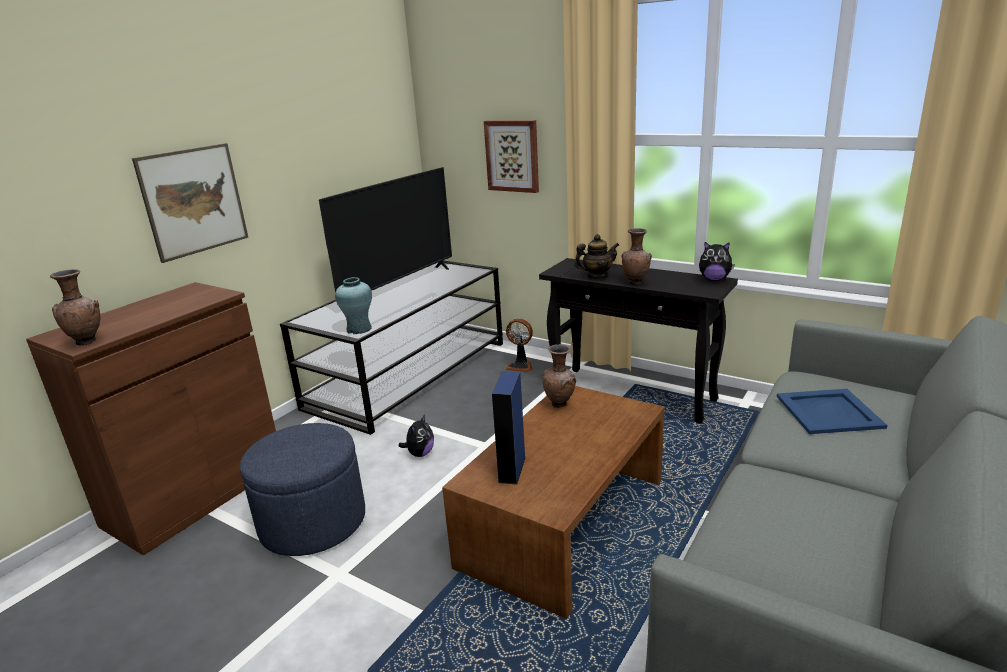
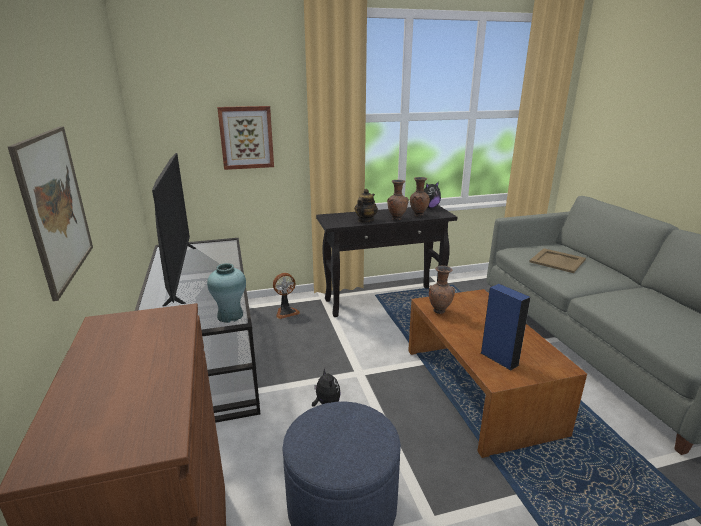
camera: 50 degrees left, 0 degrees up
(88, 342) = (154, 432): brown vase -> brown vase (418, 215)
(829, 411) = (557, 260): blue tray -> beige tray

